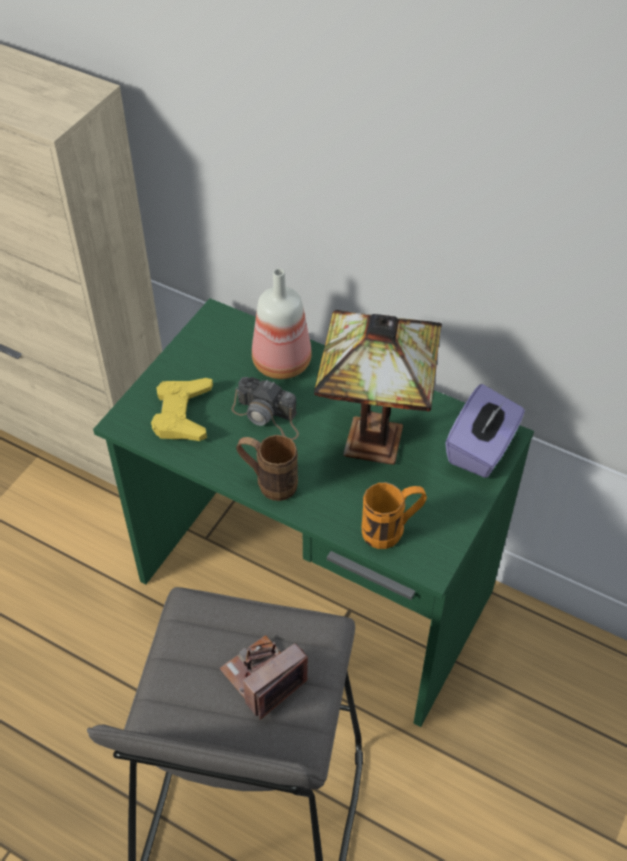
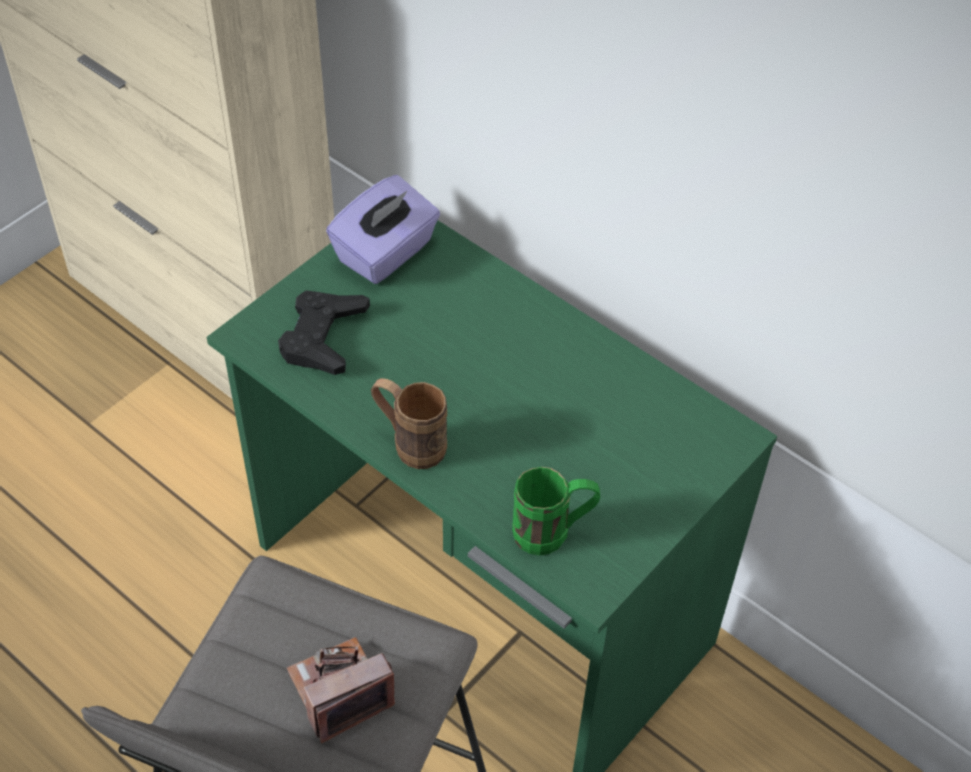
camera: 10 degrees right, 0 degrees up
(182, 414) = (323, 337): yellow game controller -> black game controller
(268, 416) = (431, 358): camera -> none
(283, 363) = (468, 293): bottle -> none
(371, 437) = (558, 407): table lamp -> none
(391, 531) = (553, 534): orange mug -> green mug
(481, 449) = (700, 448): purple tissue box -> purple tissue box (386, 253)

